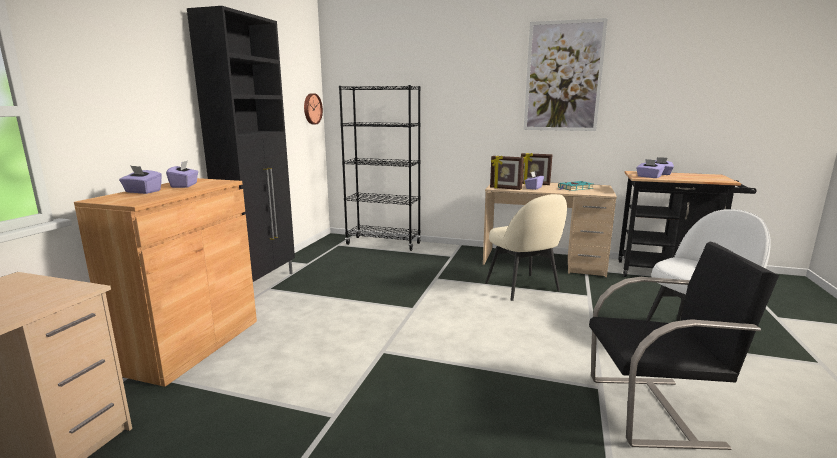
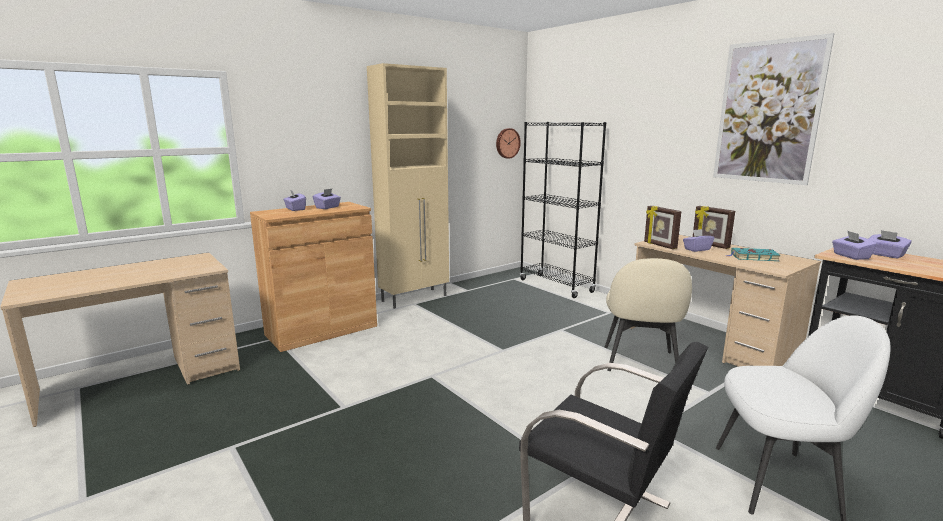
camera: 35 degrees right, 0 degrees up
(262, 283) = (415, 298): black cabinet -> beige cabinet

